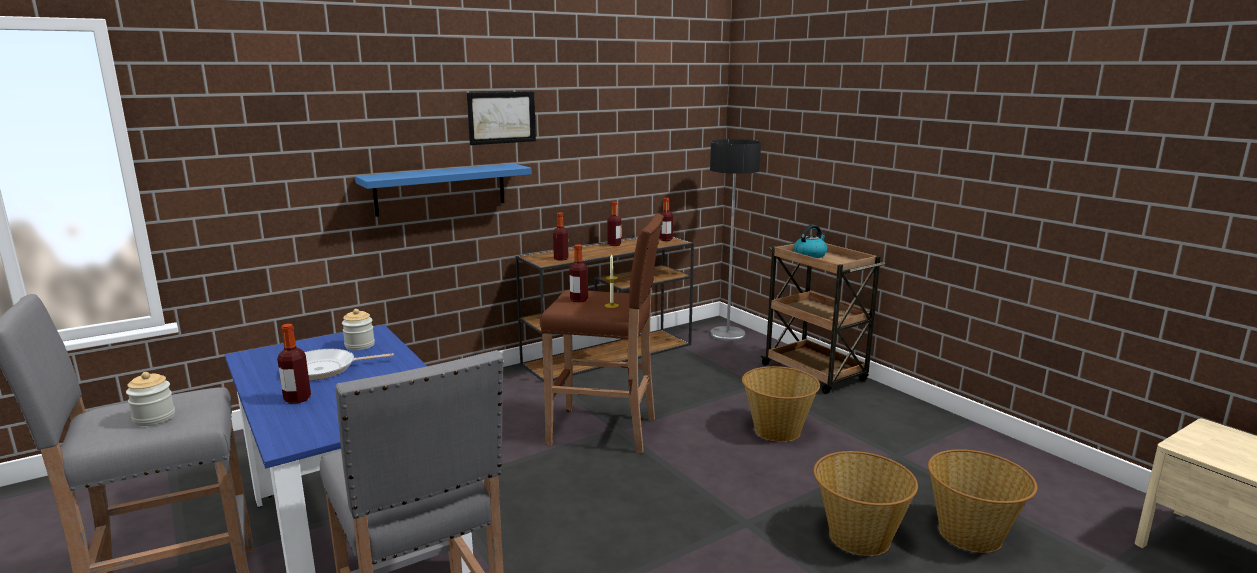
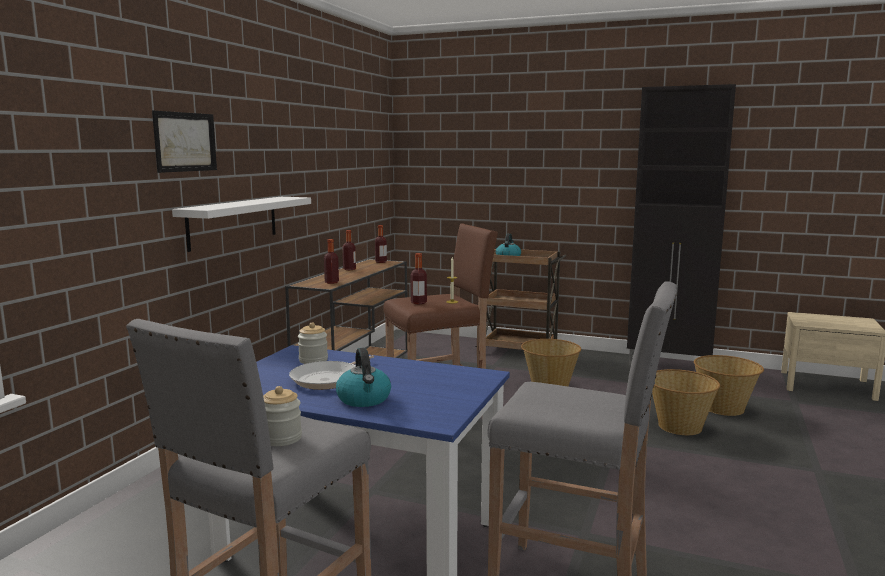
camera: 35 degrees left, 5 degrees down
(297, 399) = (364, 399): bottle -> kettle
(441, 189) = (233, 222): blue shelf -> white shelf
(502, 117) = (271, 152): picture -> picture (185, 142)
(727, 334) = (423, 340): floor lamp -> none
(992, 447) = (669, 365): none -> black cabinet

